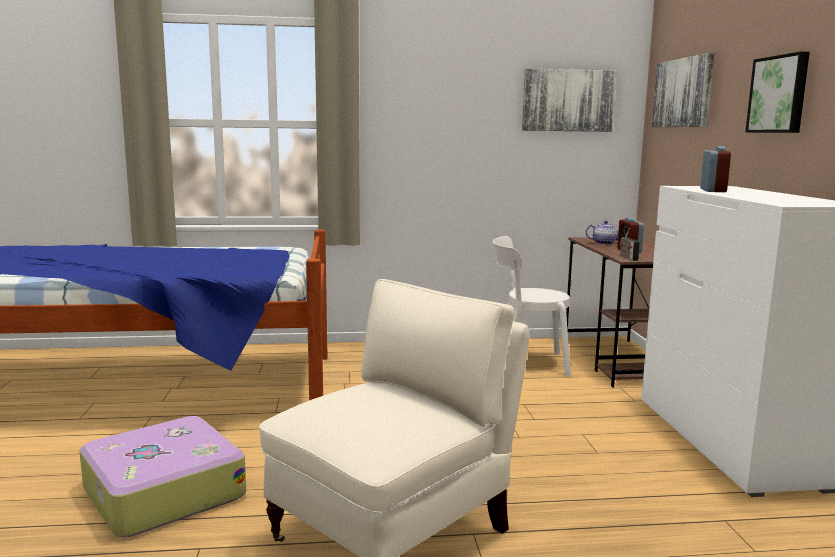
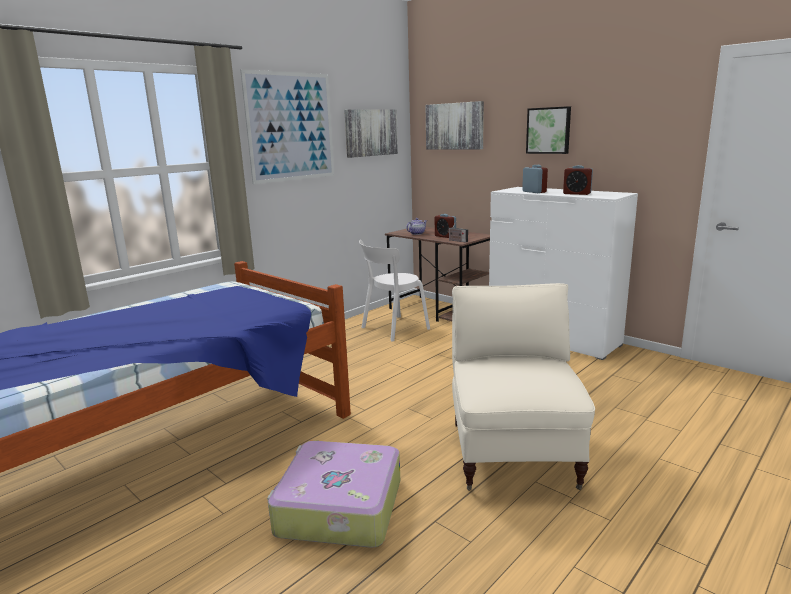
camera: 40 degrees left, 5 degrees up
(438, 87) = (291, 127): none -> picture
(762, 197) = (577, 193): none -> alarm clock

